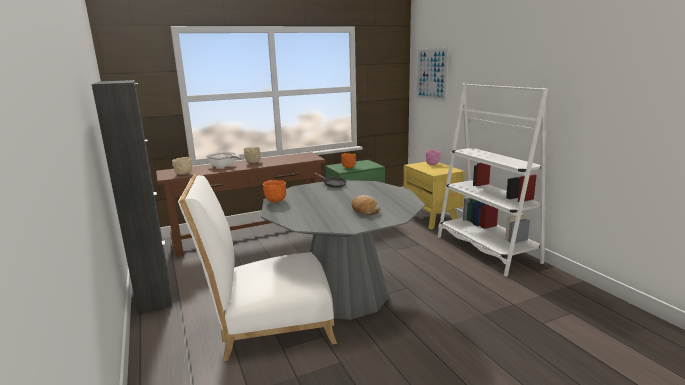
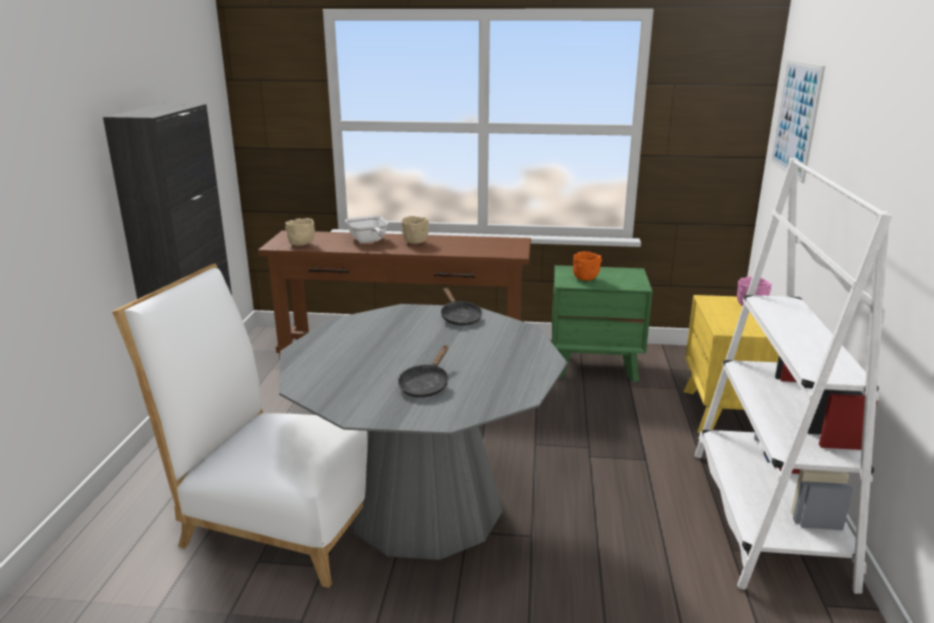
camera: 30 degrees right, 5 degrees up
(275, 201) = (335, 328): orange bowl -> none
(364, 210) = (425, 385): bread -> black frying pan

